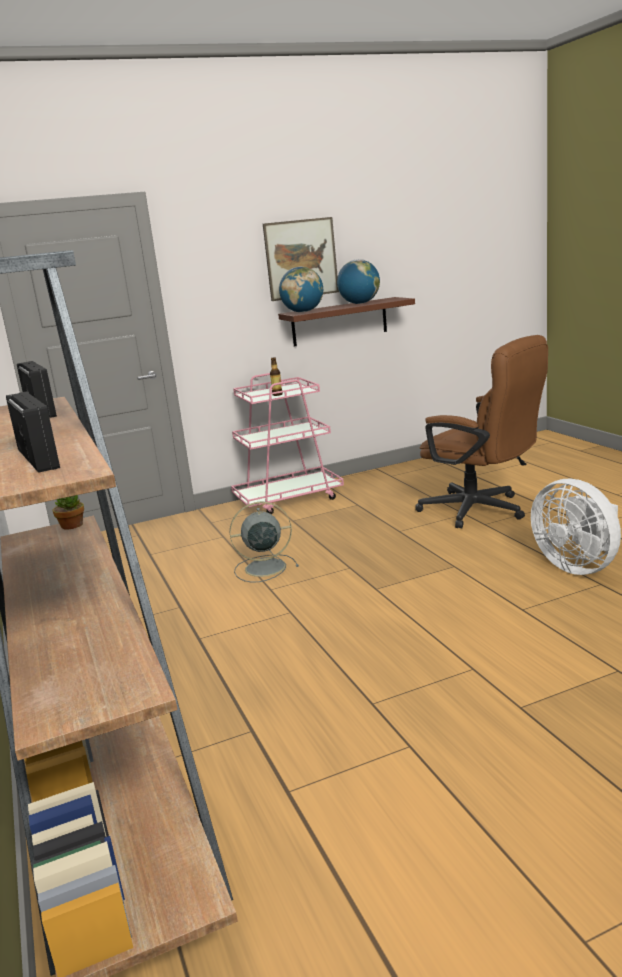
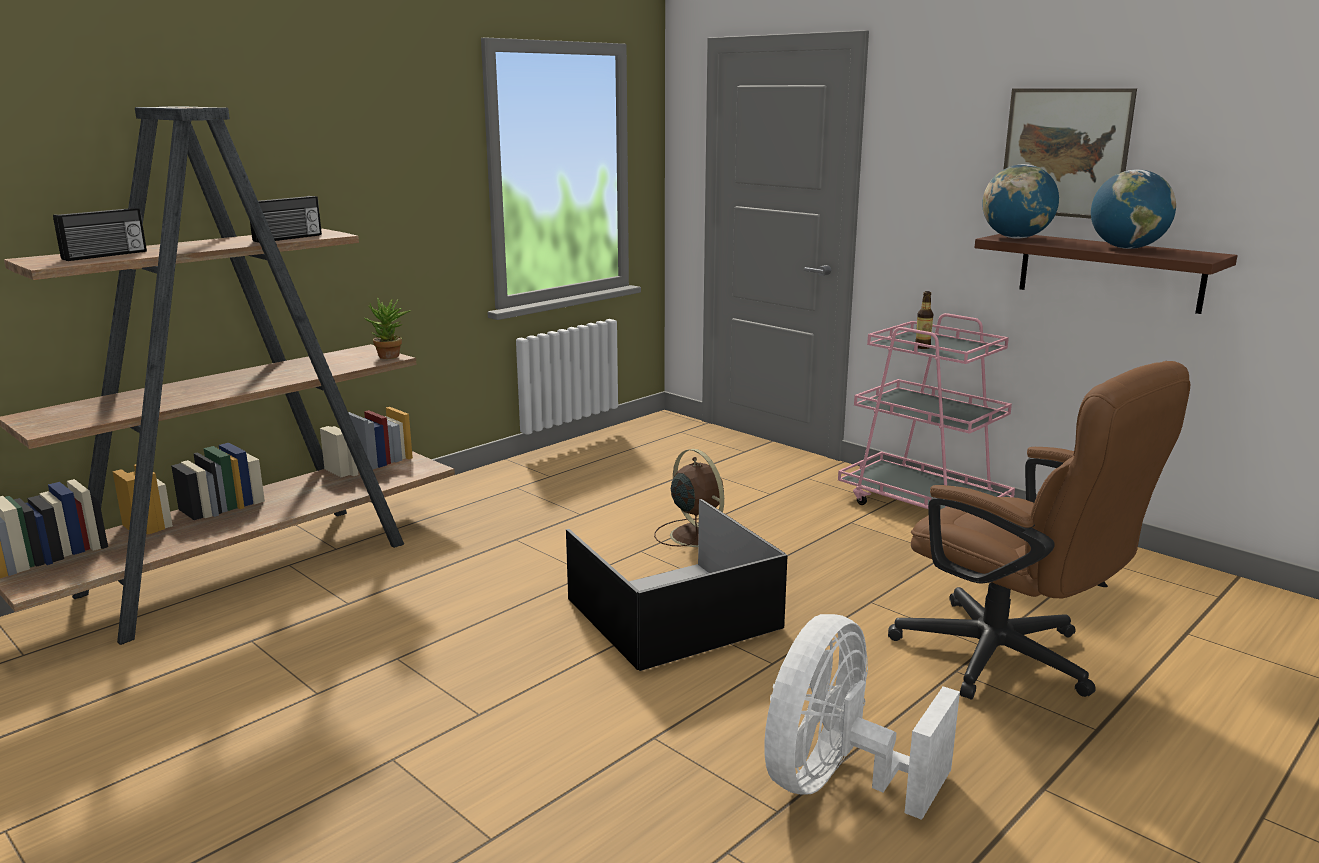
camera: 65 degrees right, 0 degrees up
(263, 568) = (695, 535): grey fan -> brown fan
(373, 587) = (675, 612): none -> black storage box
(482, 511) = (1011, 661): brown office chair -> brown office chair turned 60 degrees counterclockwise

